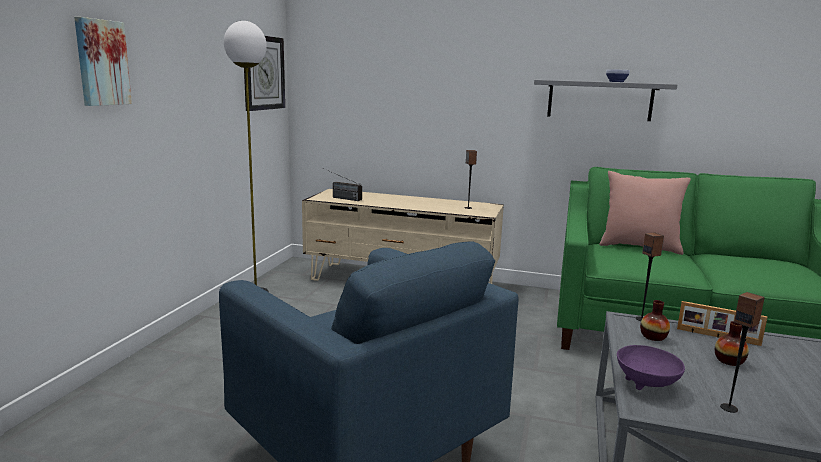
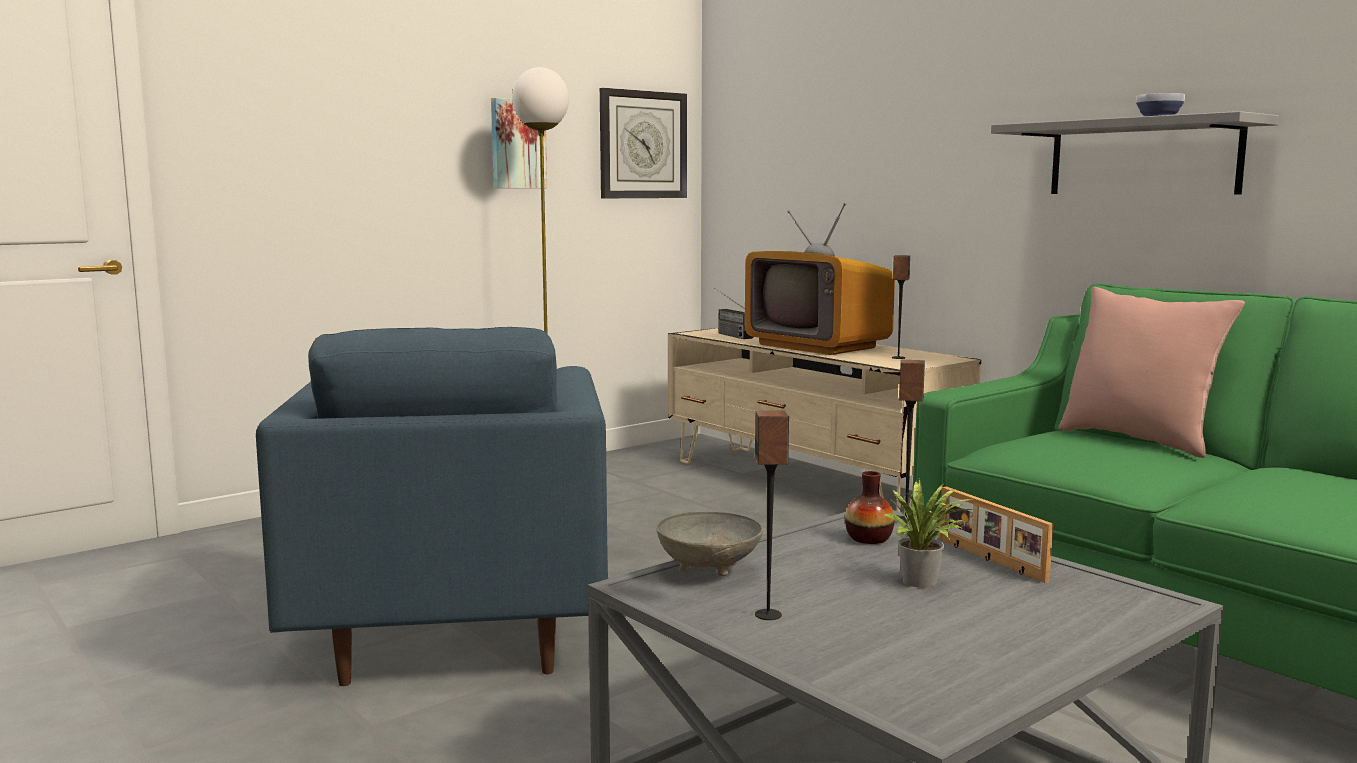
camera: 35 degrees right, 5 degrees down
(101, 62) = (348, 128): picture -> picture (517, 144)
(410, 203) = (817, 346): none -> television
(646, 385) = (707, 570): purple bowl -> grey bowl
(729, 361) = (923, 582): vase -> potted plant

